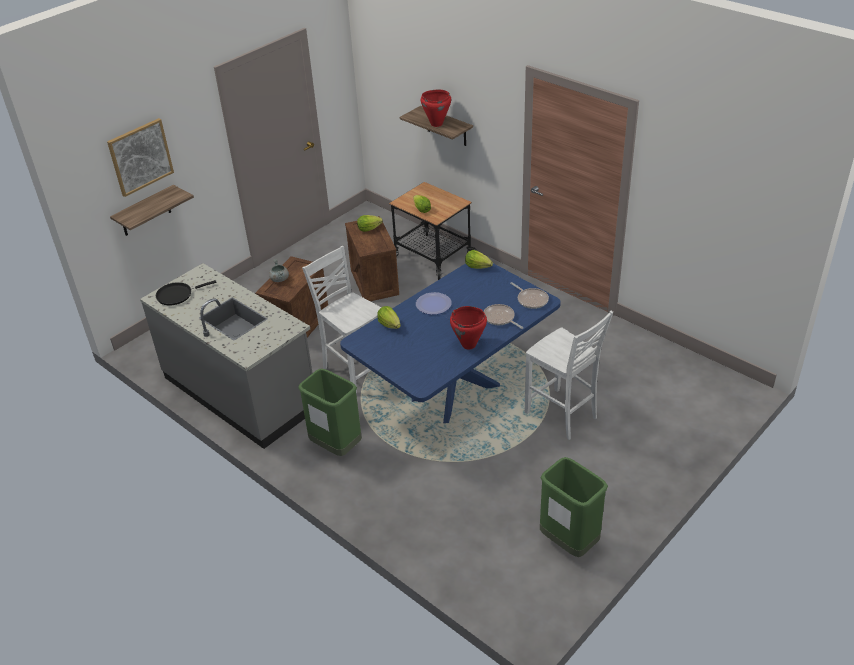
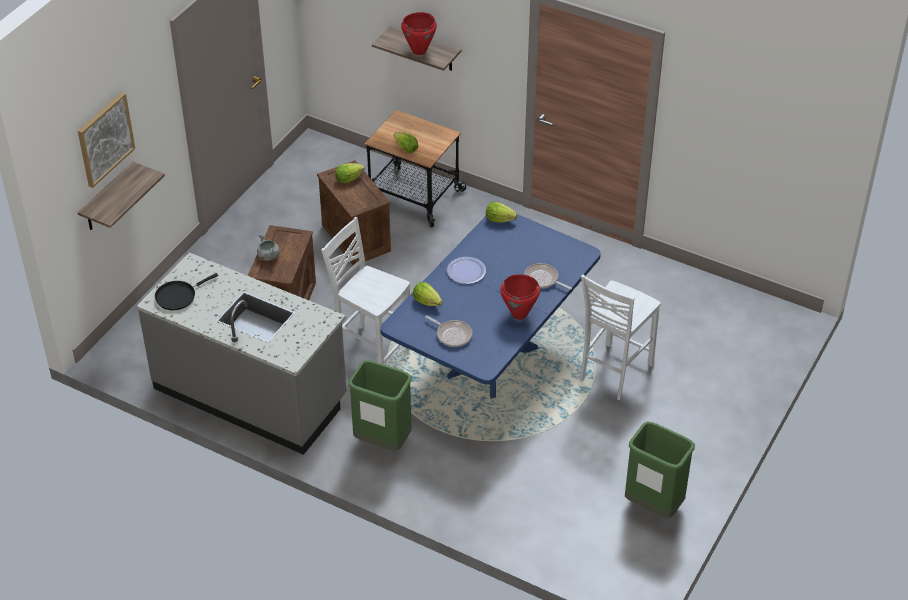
camera: 15 degrees left, 5 degrees up
(531, 300) = (569, 253): frying pan -> frying pan (452, 335)
(562, 416) = (613, 373): white chair -> white chair turned 90 degrees clockwise

